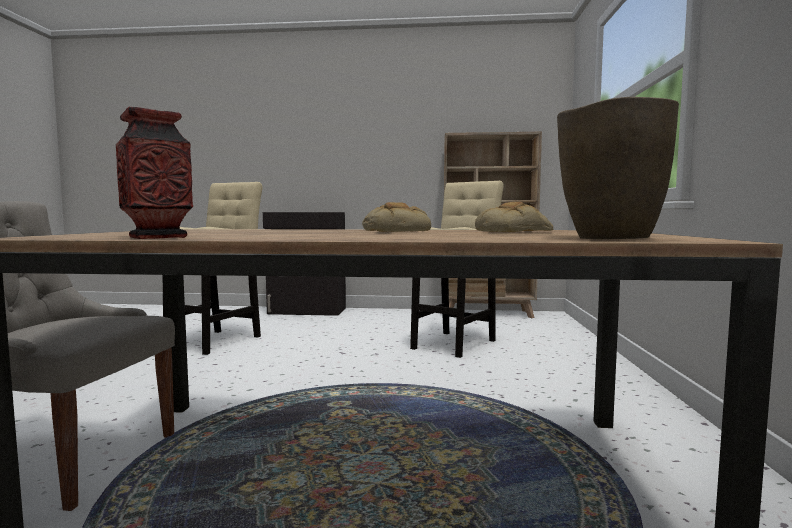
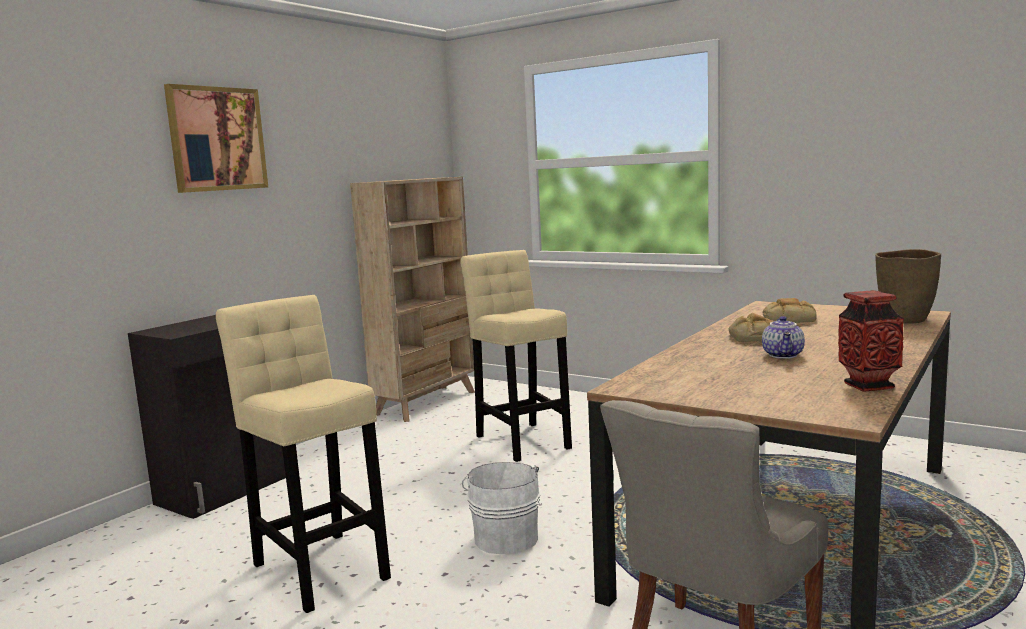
camera: 60 degrees left, 5 degrees up
(275, 367) = (505, 537): none -> white bucket
(309, 233) = (784, 355): none -> teapot
(344, 109) = (217, 139): none -> picture

